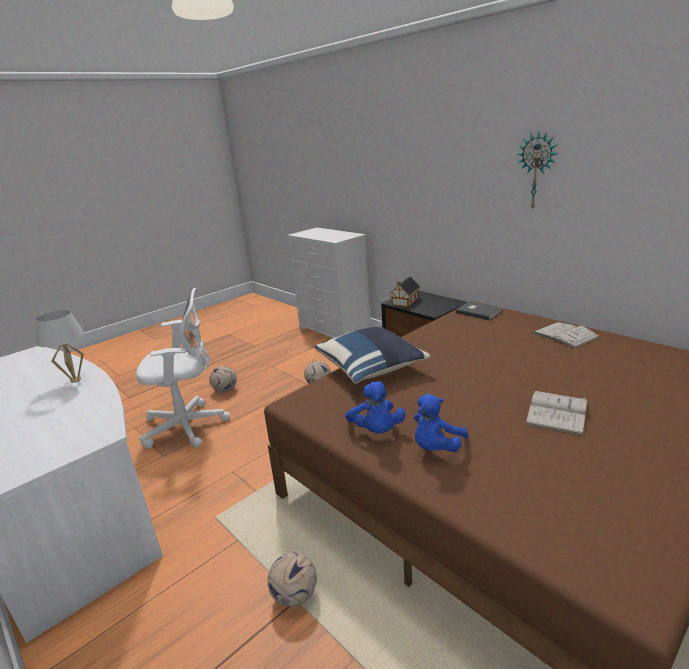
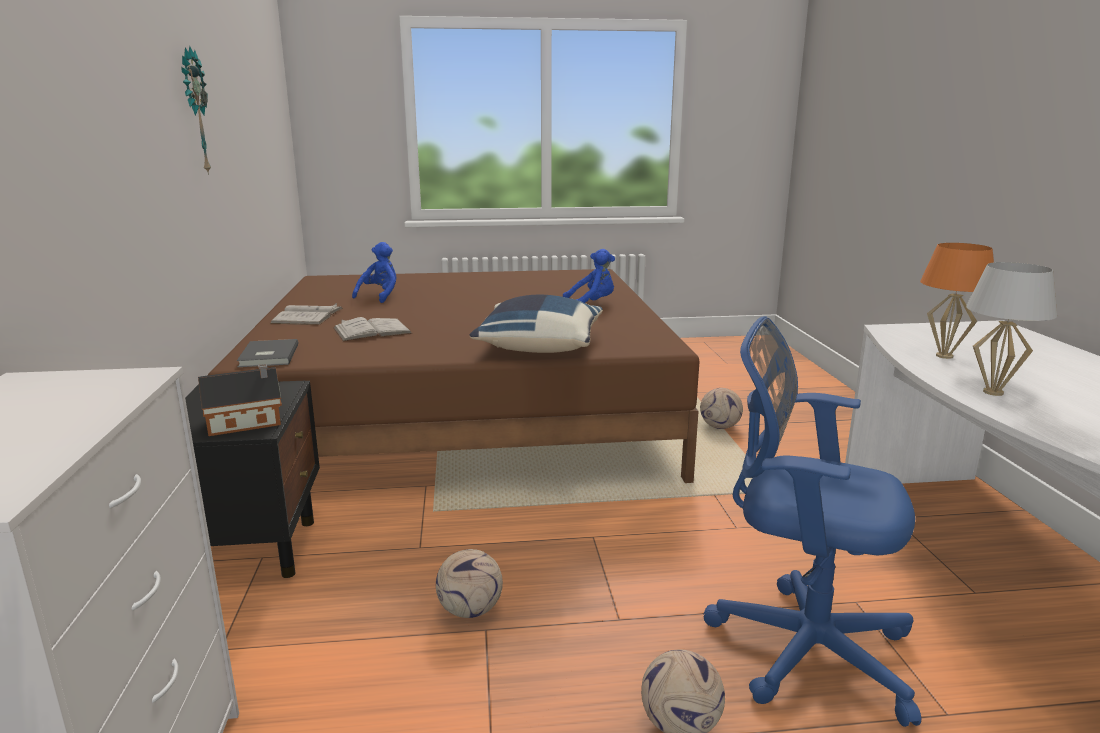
camera: 145 degrees left, 5 degrees down
(80, 408) = (944, 356): none -> orange table lamp
(188, 426) = (801, 647): white office chair -> blue office chair
(376, 431) = (617, 317): blue plush toy -> blue plush toy (380, 296)
(557, 412) = (479, 295): white book -> white book (372, 330)

